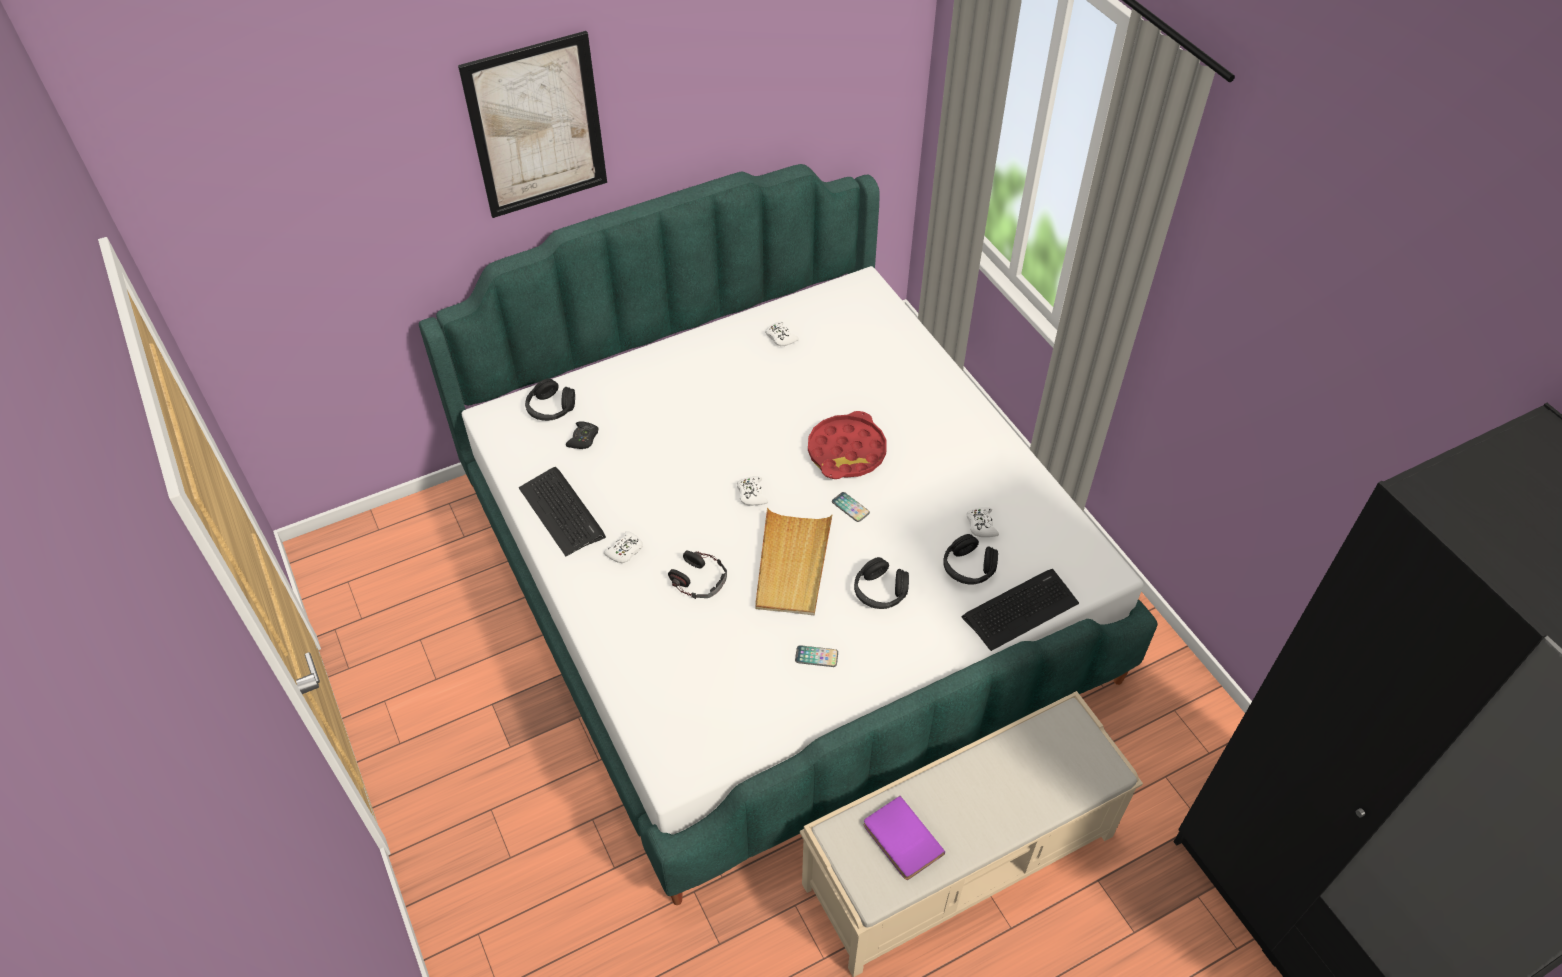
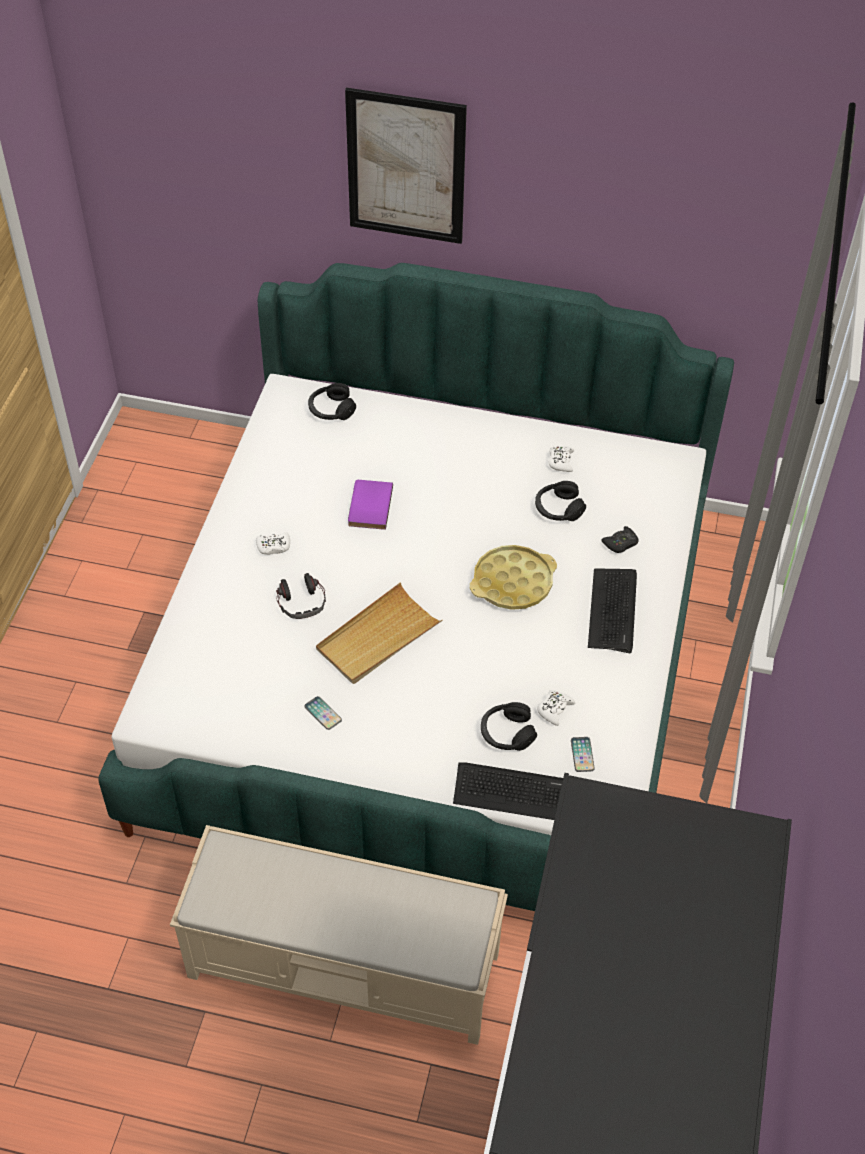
camera: 40 degrees right, 0 degrees up
(562, 512) = (261, 490): keyboard -> keyboard (613, 610)
(583, 439) = (330, 446): black game controller -> black game controller (620, 543)
(751, 494) = (405, 566): white game controller -> none
(846, 451) = (513, 583): red tray -> yellow tray
(850, 507) = (468, 626): phone -> phone (582, 755)
(880, 591) = (420, 702): black headphones -> black headphones (558, 508)
(900, 840) = (258, 886): purple book -> purple book (368, 506)

